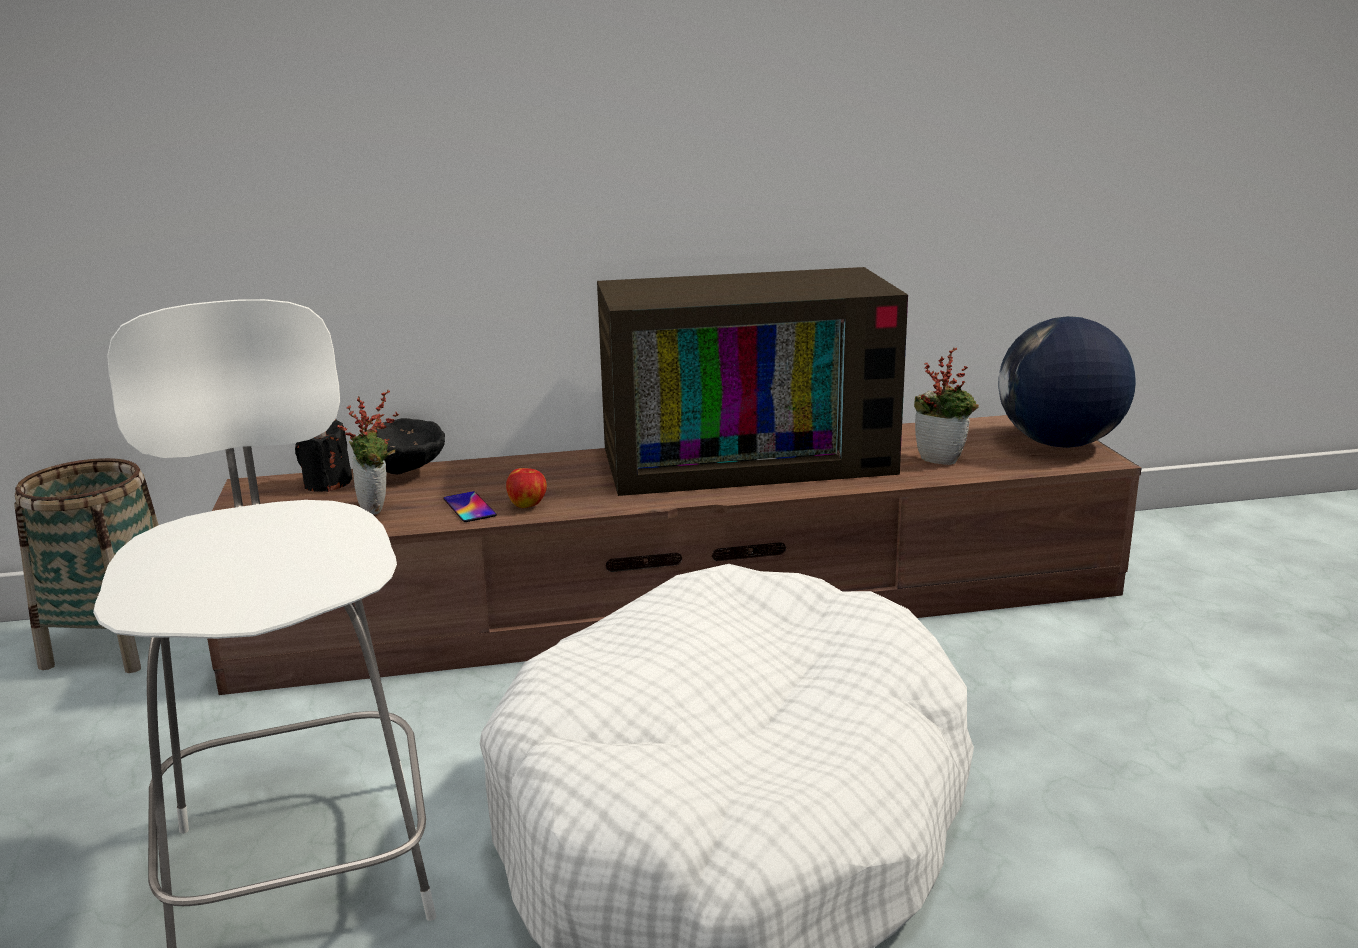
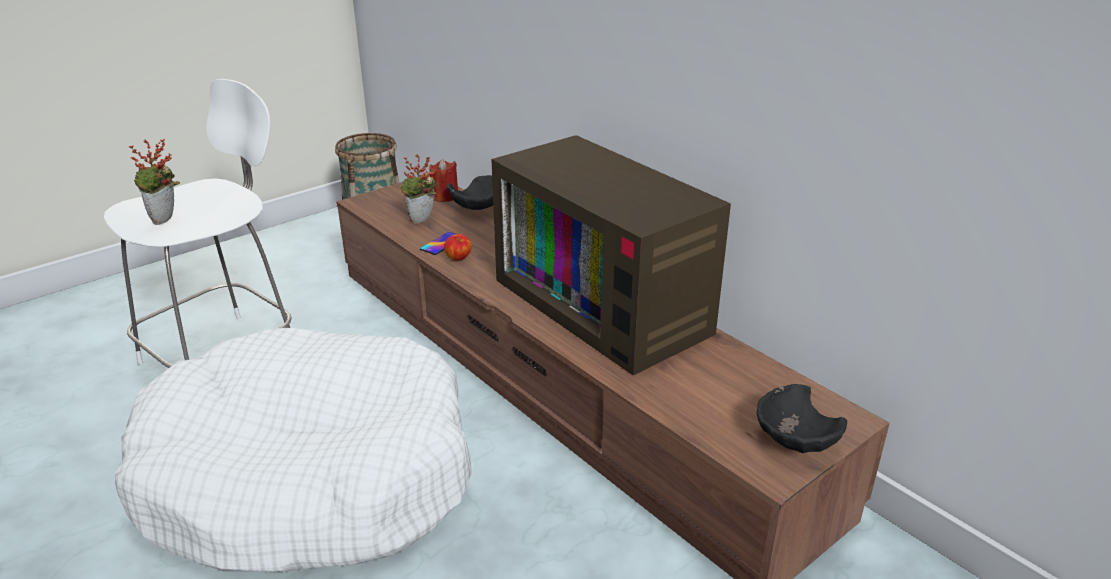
camera: 60 degrees right, 10 degrees up
(327, 484) = (445, 197): black candle -> red candle
(943, 459) = (686, 388): potted plant -> potted plant (166, 220)
(1059, 444) = (793, 443): globe -> black bowl

